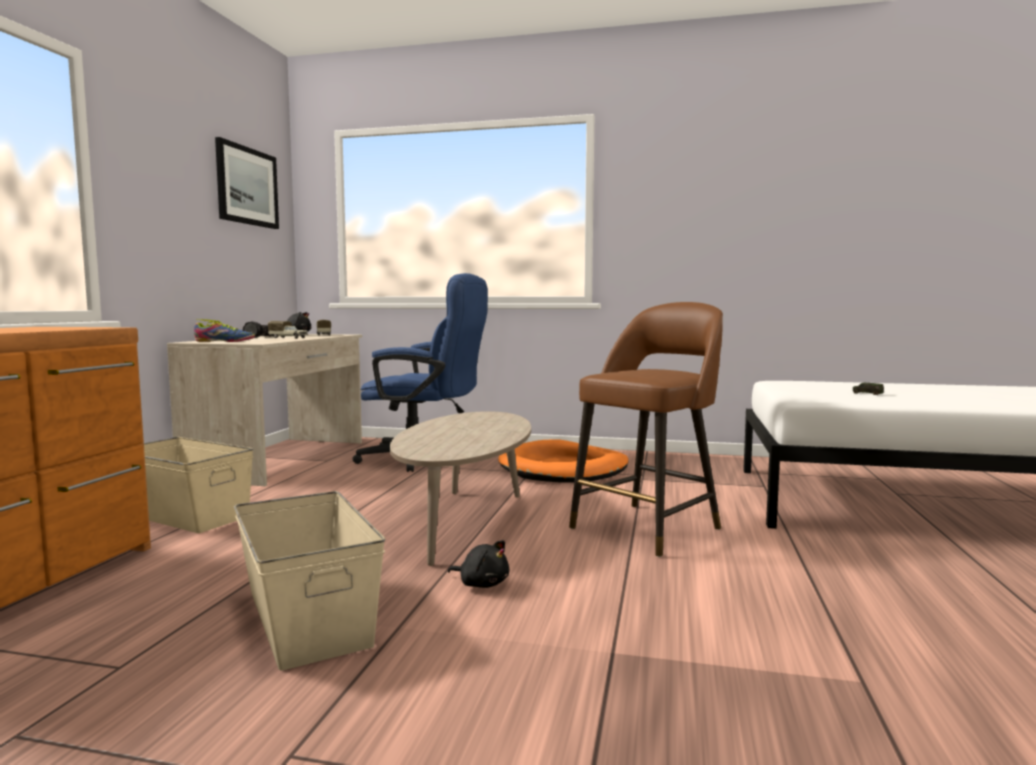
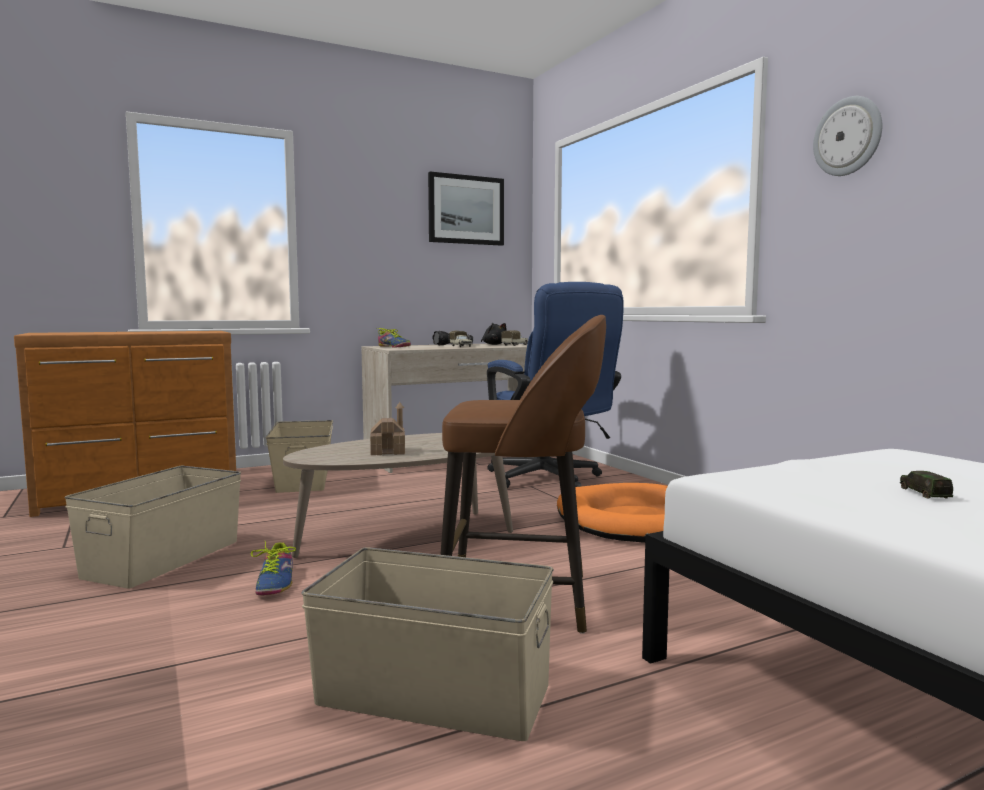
camera: 50 degrees right, 0 degrees up
(470, 438) = (388, 451): none -> toy house
(482, 584) = (275, 582): black plush toy -> shoe
(665, 185) = (848, 137): none -> wall clock
(764, 582) = (434, 695): none -> beige storage box

